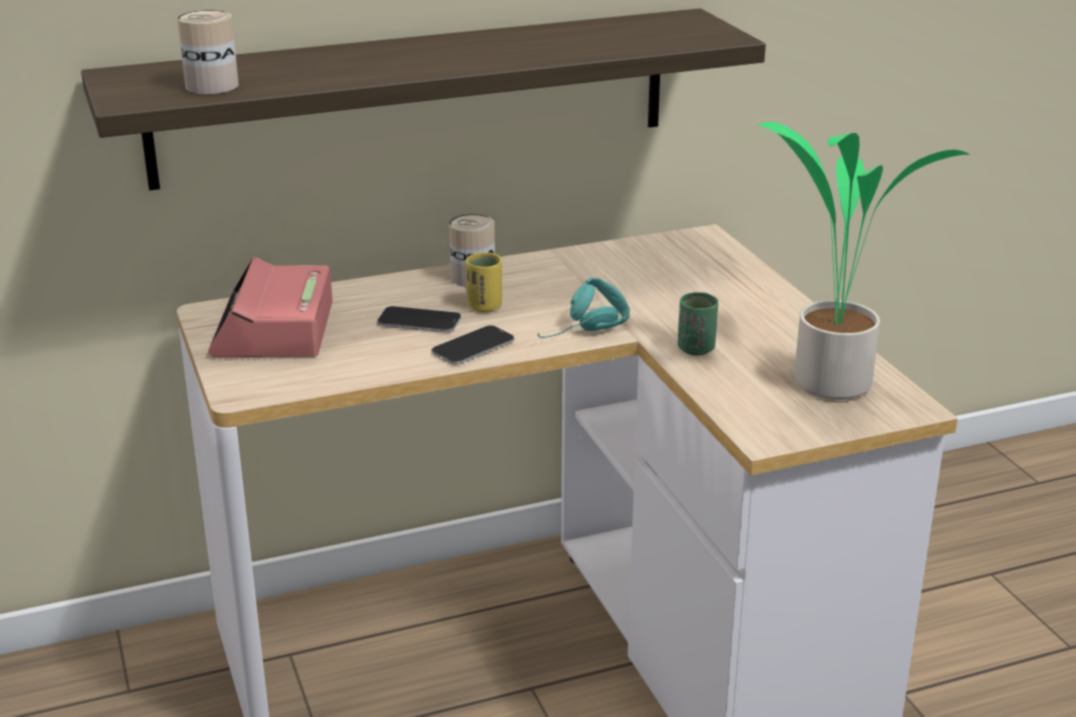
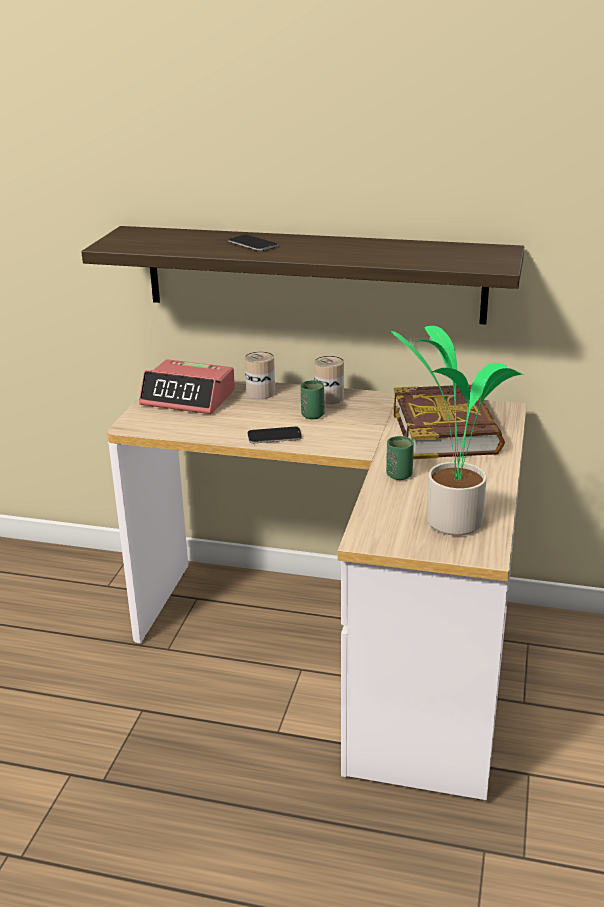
camera: 35 degrees right, 0 degrees up
(212, 86) = (159, 244): can -> can (260, 393)
(274, 330) = (189, 398): alarm clock -> alarm clock turned 105 degrees counterclockwise
(419, 321) = (266, 414): phone -> phone (253, 244)
(484, 306) = (312, 415): yellow cup -> green cup
(586, 332) = (348, 446): turquoise headphones -> none
(674, 280) = (446, 430): none -> book

